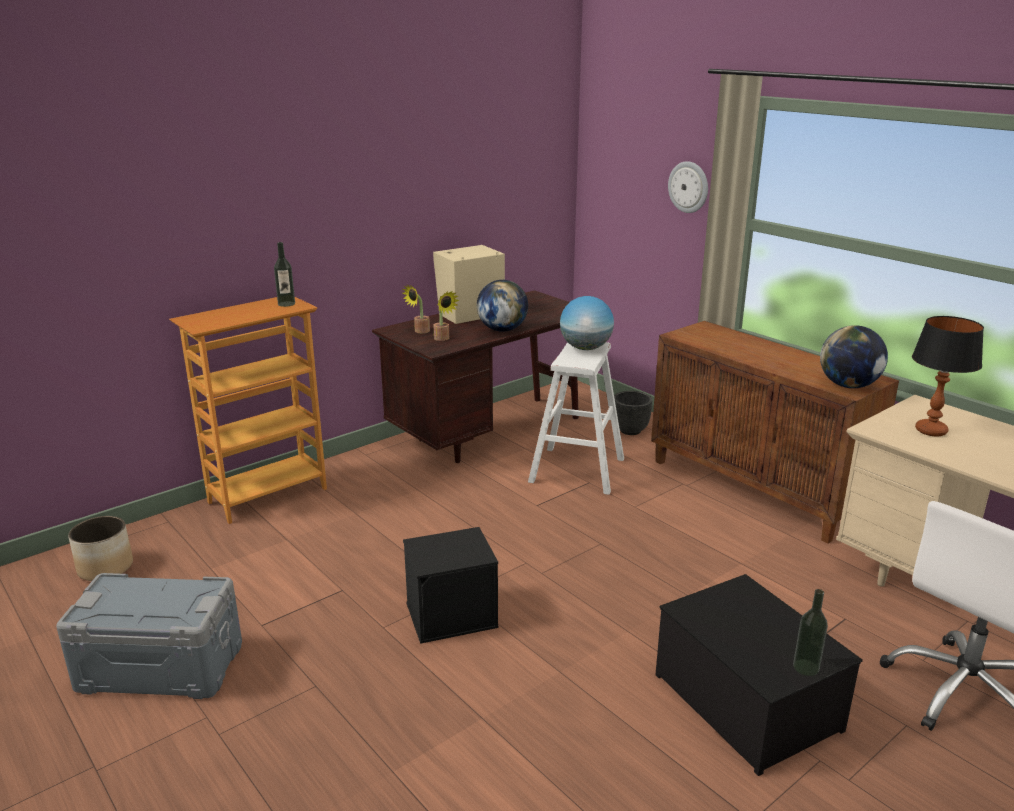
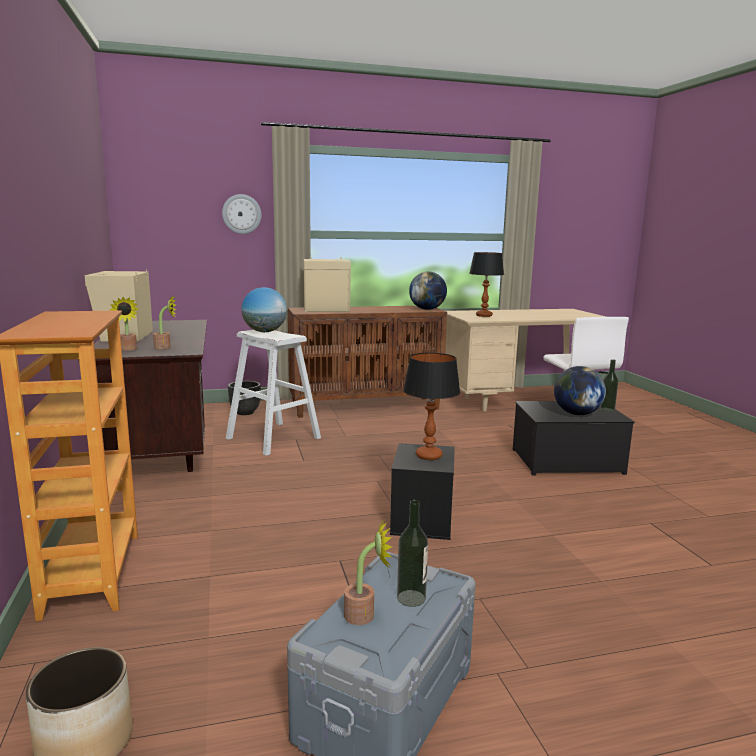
camera: 65 degrees left, 10 degrees down
(139, 594) = (365, 615): none -> potted plant
(286, 304) = (79, 313): bottle -> bottle (411, 598)
(452, 552) = (428, 456): none -> table lamp
(502, 330) = (186, 336): globe -> globe (576, 414)
(720, 341) = (327, 310): none -> beige speaker

